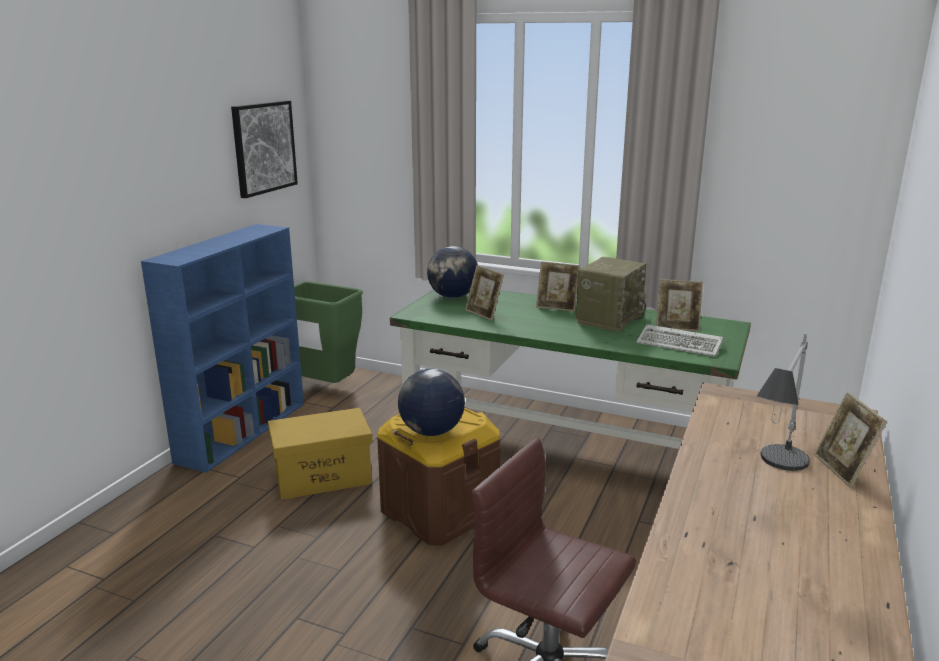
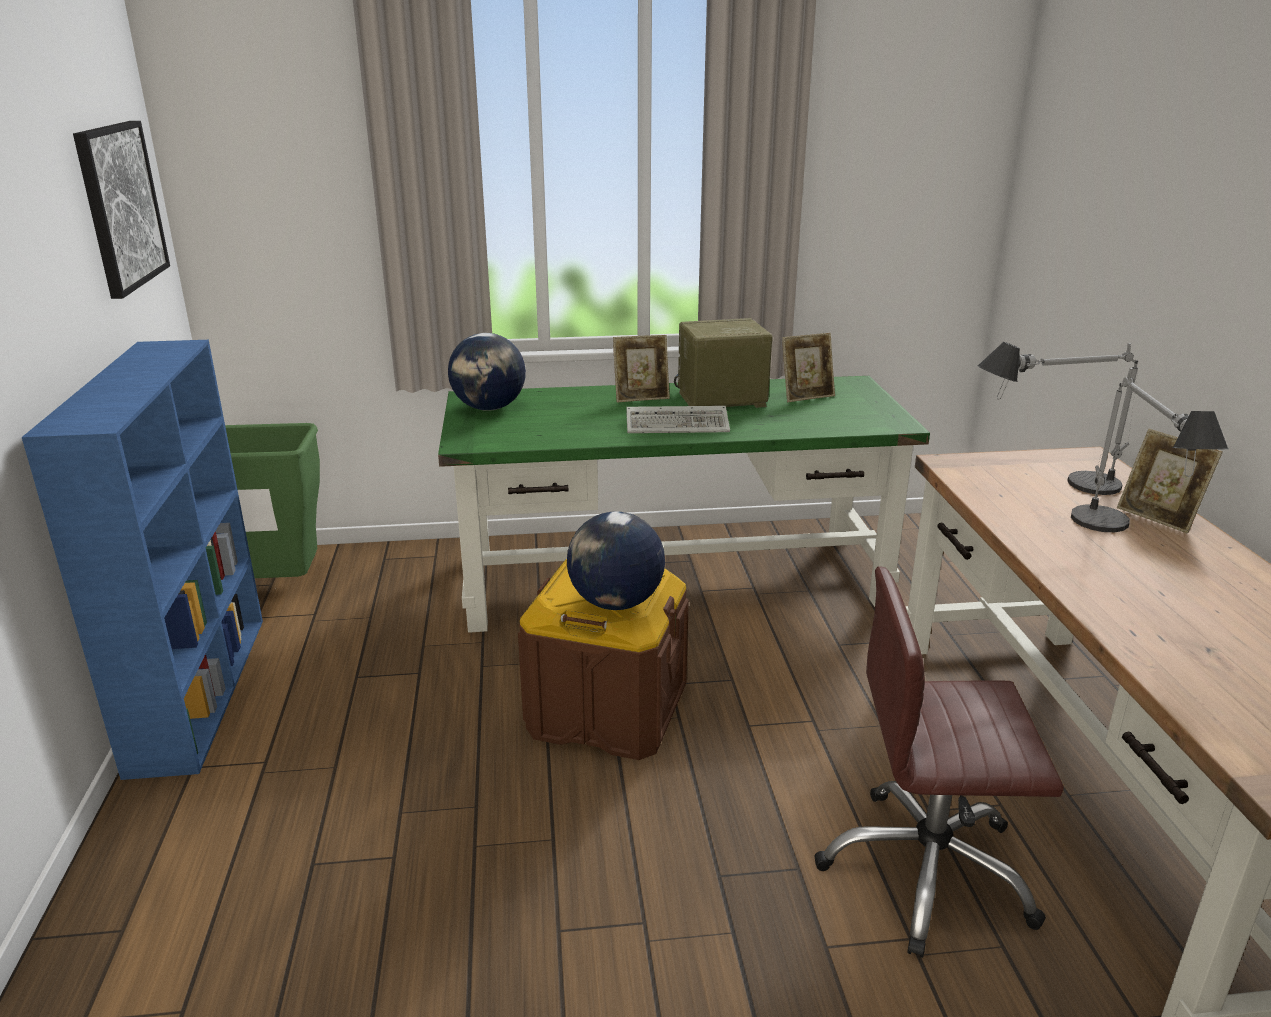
camera: 30 degrees left, 5 degrees up
(323, 477) = (400, 718): yellow storage box -> none
(484, 314) = (562, 423): picture frame -> none
(609, 319) = (720, 400): radio -> radio turned 105 degrees counterclockwise
(681, 344) = (837, 415): keyboard -> keyboard (679, 425)
(774, 427) = (1045, 488): none -> table lamp

